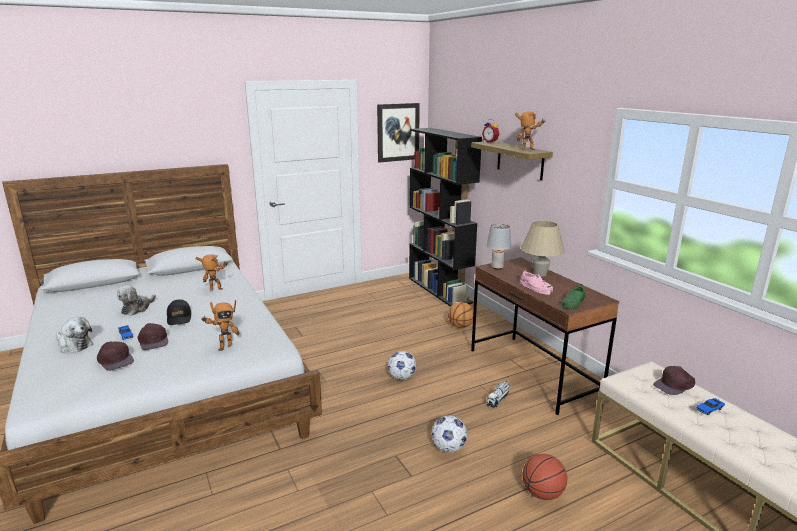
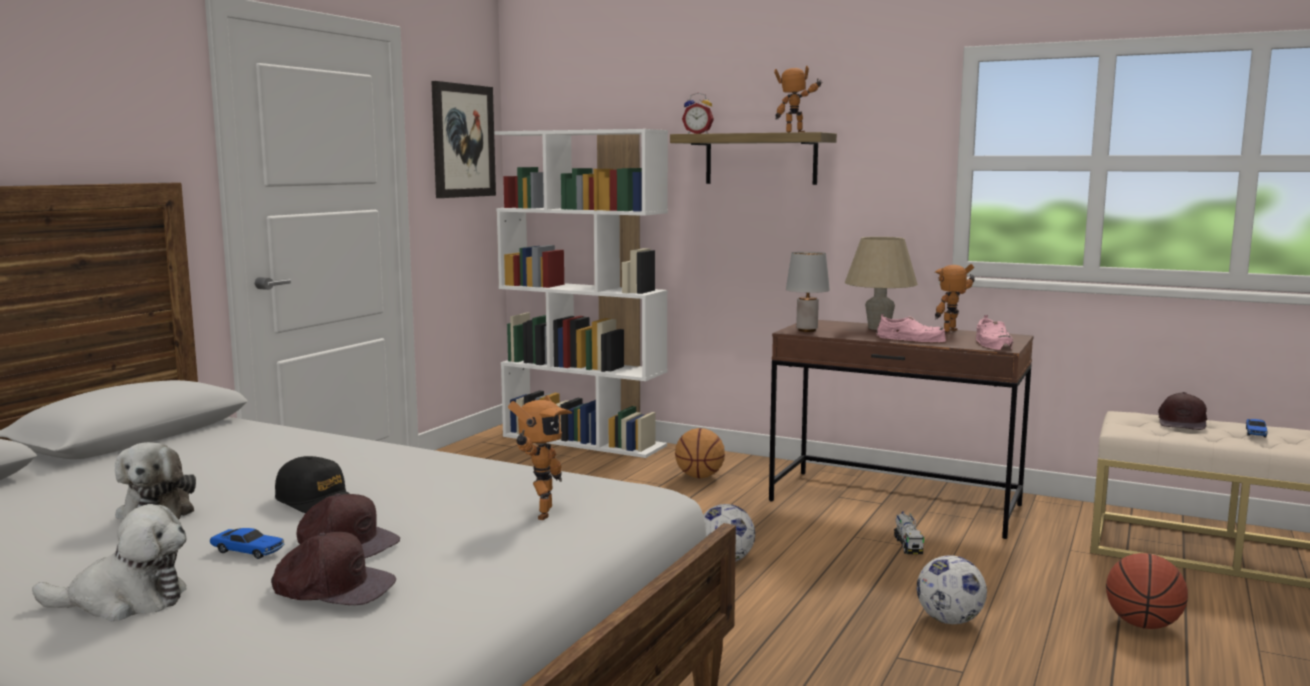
camera: 35 degrees left, 10 degrees down
(216, 290) = (301, 452): toy robot -> toy robot (953, 331)
(440, 290) = (585, 441): black bookcase -> white bookcase
(573, 303) = (993, 343): green shoe -> pink shoe

